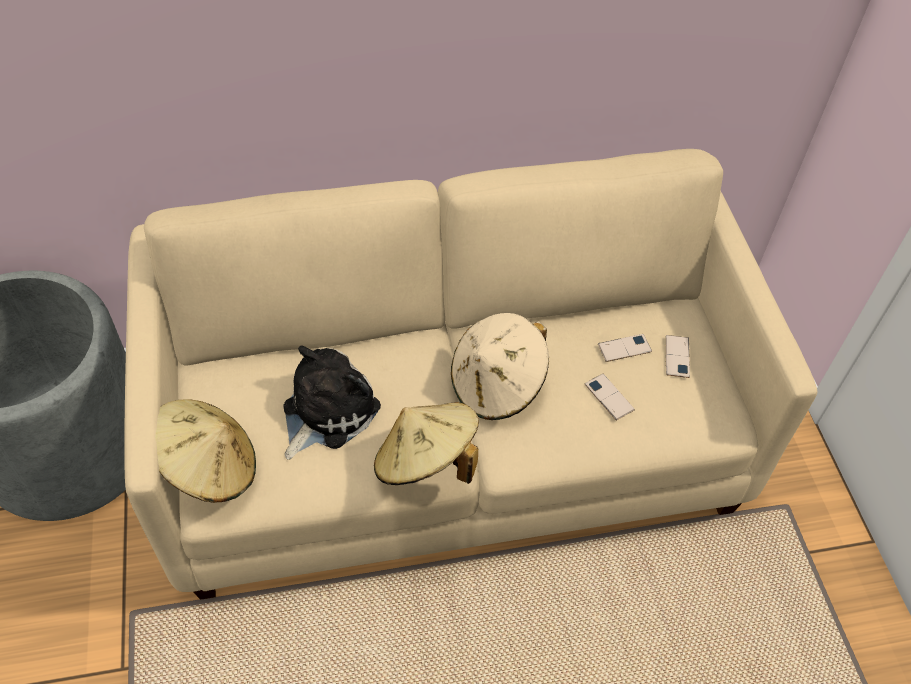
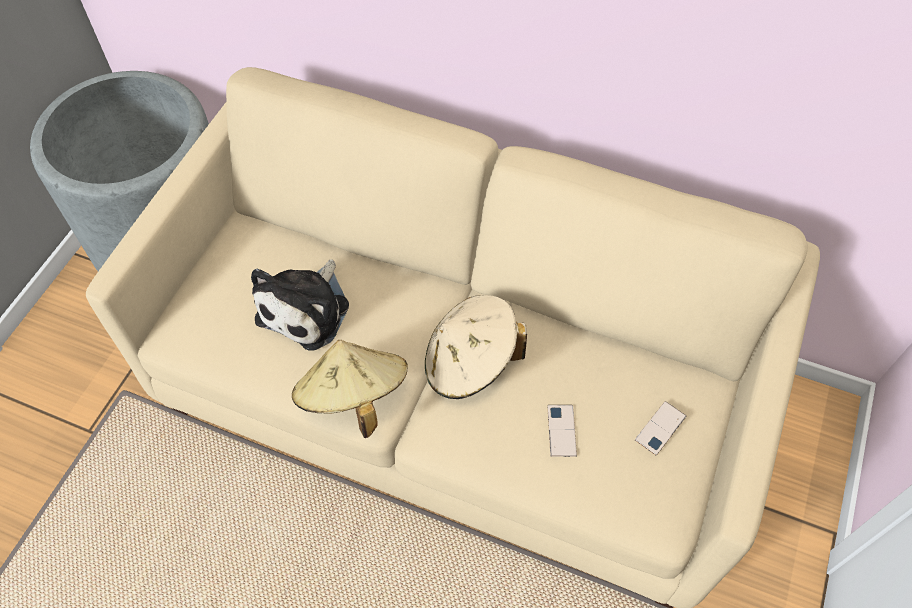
camera: 35 degrees right, 5 degrees up
(208, 468) = (185, 307): beige hat -> none
(326, 411) = (307, 309): plush toy -> plush toy turned 135 degrees clockwise
(624, 348) = (613, 392): phone -> none

